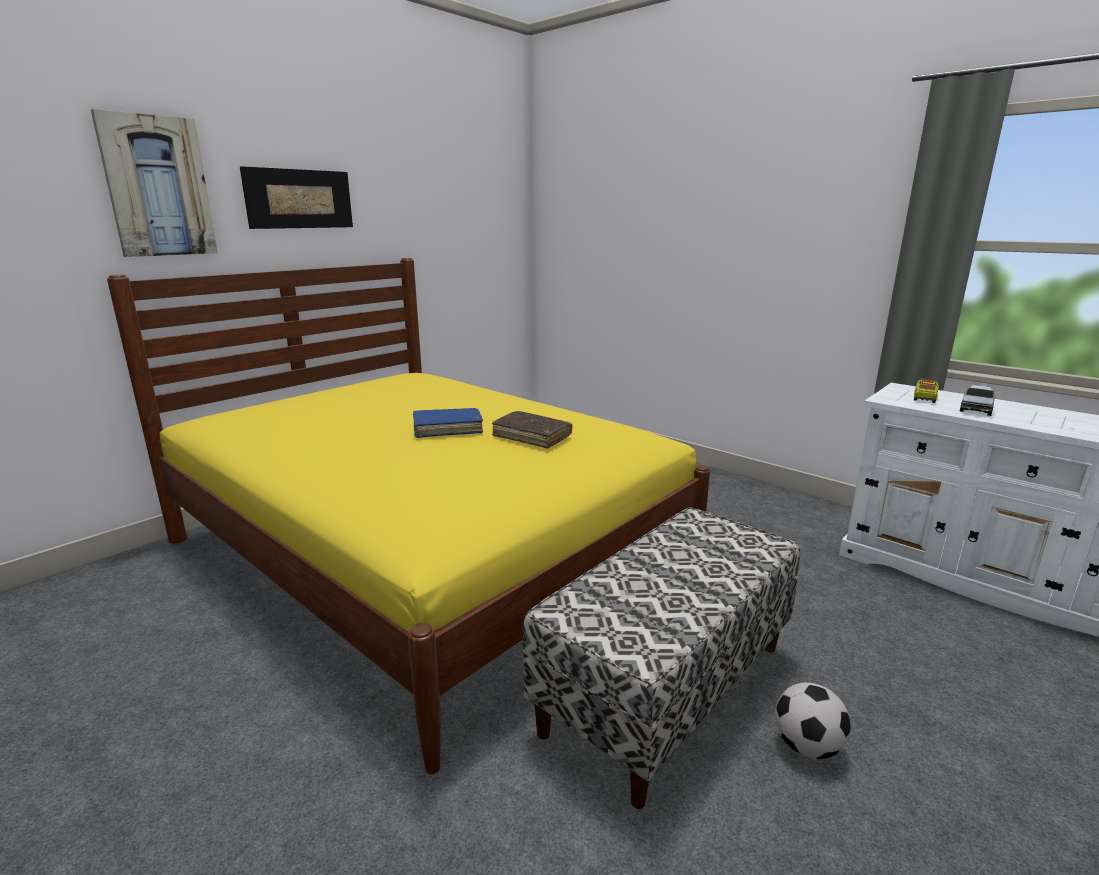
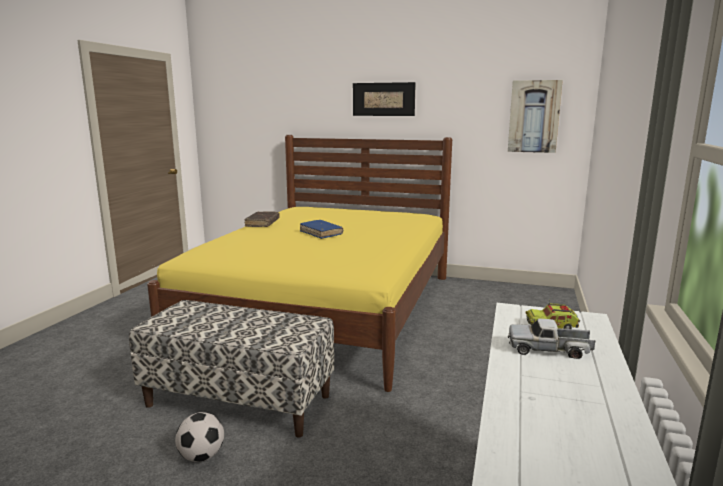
camera: 65 degrees right, 5 degrees down
(158, 187) = (315, 95): picture -> picture (534, 116)
(532, 436) = (328, 247): brown book -> brown book (262, 223)

